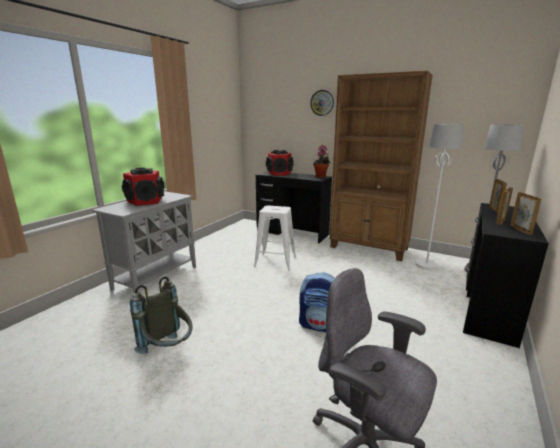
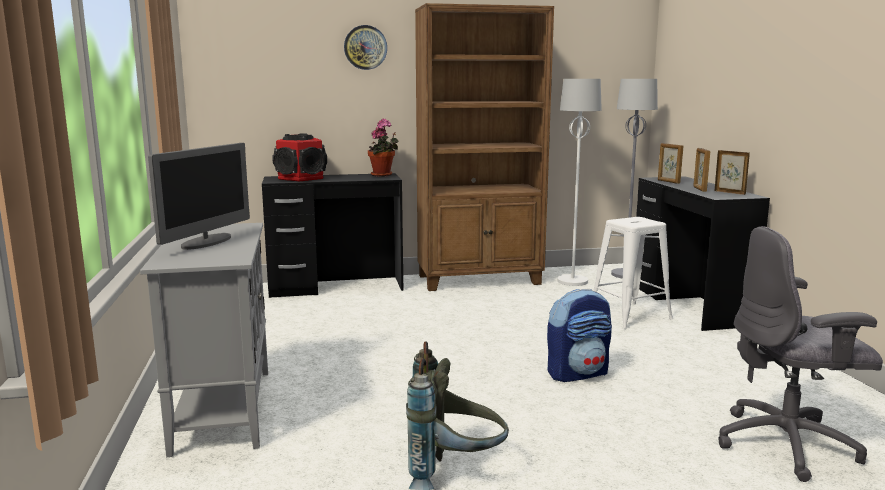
camera: 40 degrees left, 5 degrees down
(146, 201) = (207, 242): speaker -> monitor
(275, 262) = (388, 329): white stool -> white stool (630, 315)

